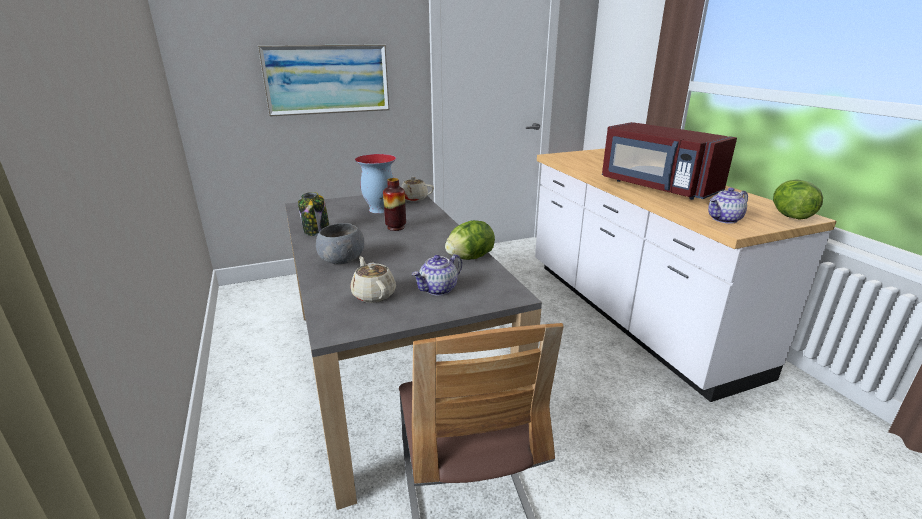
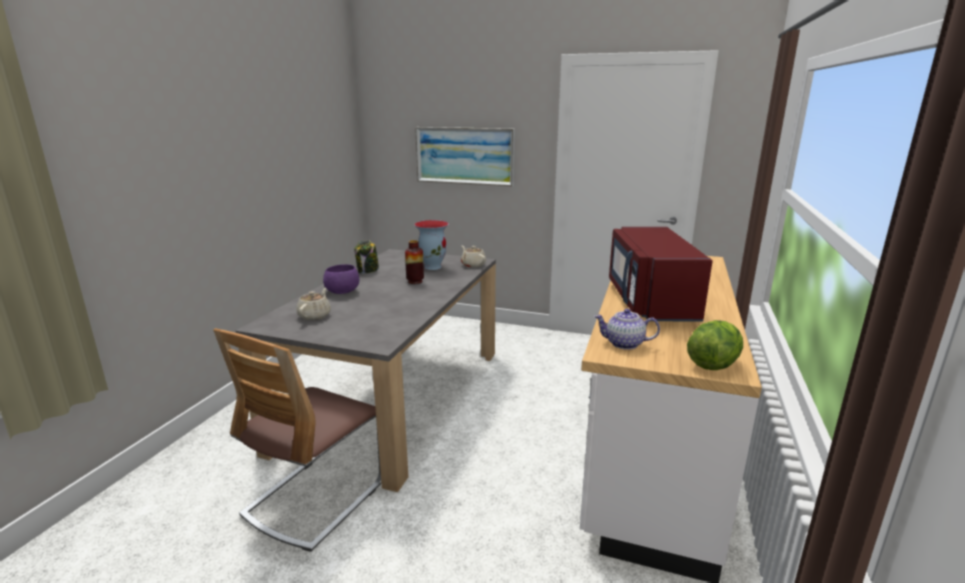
camera: 40 degrees right, 5 degrees down
(341, 260) = (342, 291): grey bowl -> purple bowl
(438, 289) = (350, 325): teapot -> none
(470, 258) = (412, 314): lettuce -> none

